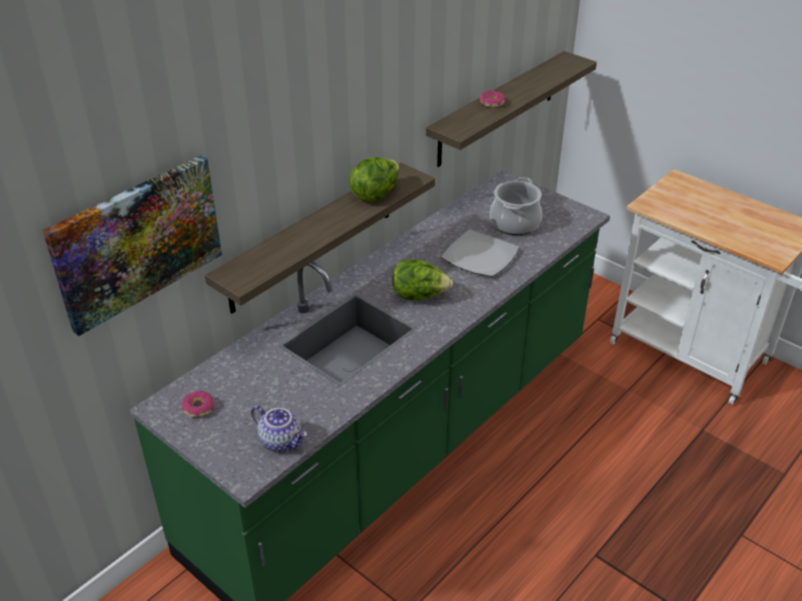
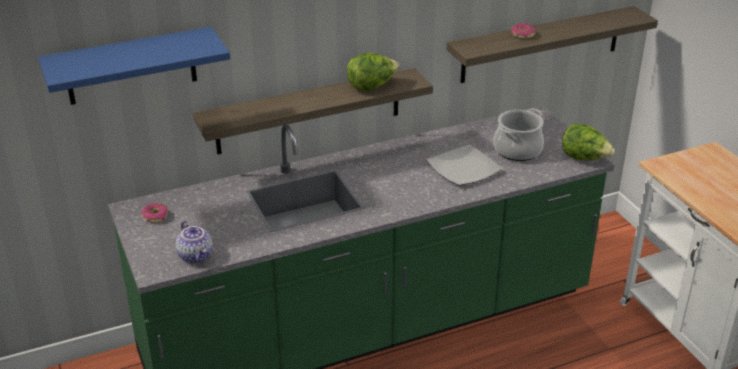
camera: 25 degrees right, 5 degrees down
(137, 241) = (131, 66): picture -> blue shelf
(419, 296) = (386, 185): lettuce -> lettuce (584, 158)

